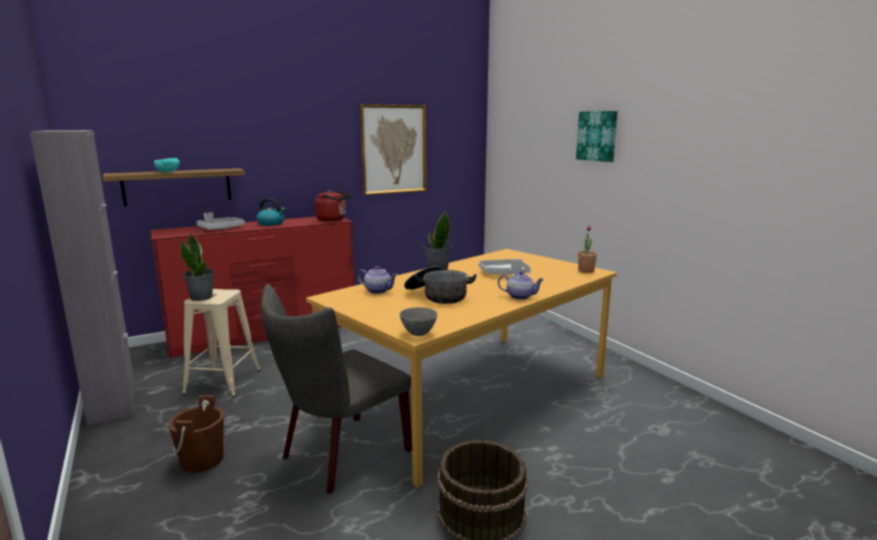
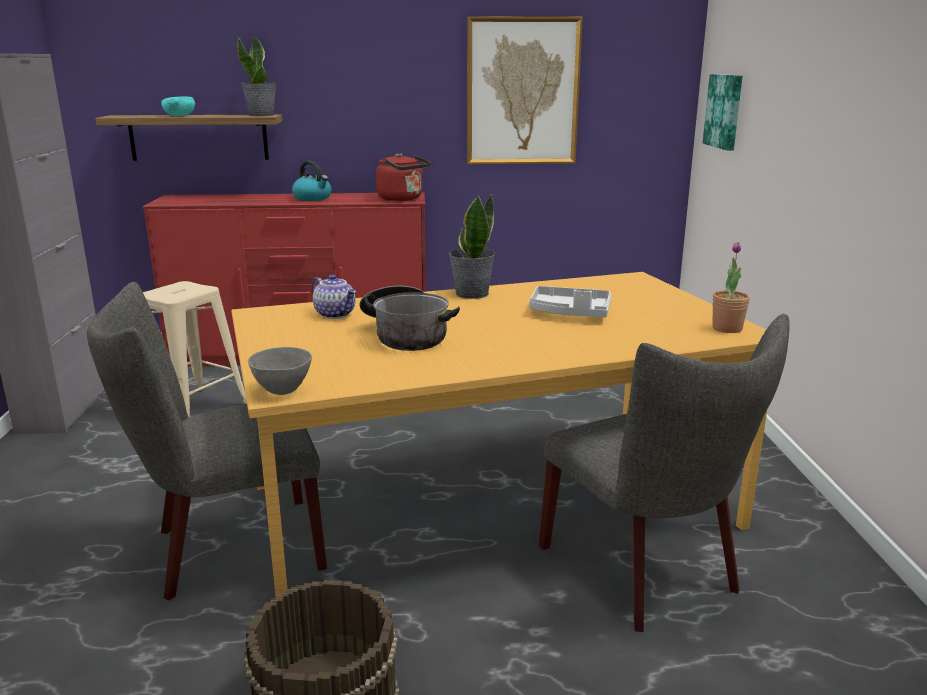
camera: 25 degrees right, 5 degrees up
(201, 297) = (161, 291): potted plant -> potted plant (261, 115)
(202, 460) = (77, 509): brown bucket -> none
(221, 229) = (240, 200): grey tray -> none
(520, 296) = (534, 357): teapot -> none
(577, 408) = (647, 573): none -> grey chair
(597, 136) = (837, 68): picture -> picture (725, 111)

